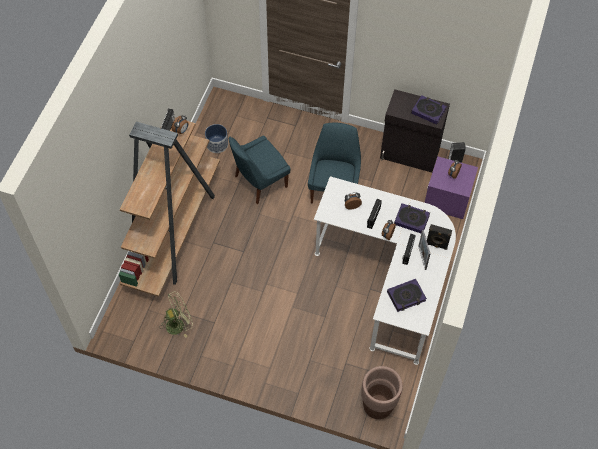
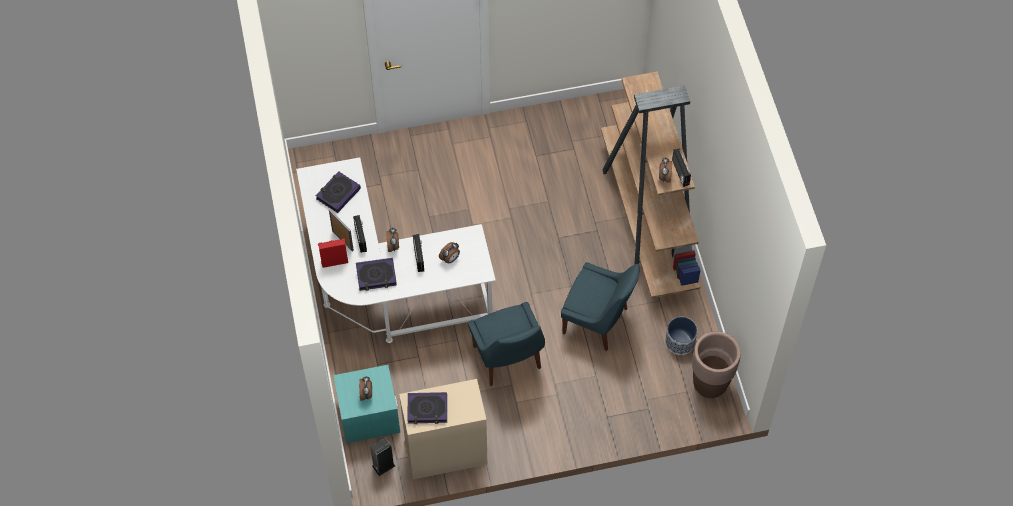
camera: 150 degrees right, 0 degrees up
(178, 324) = (569, 137): green fan -> none
(259, 182) = (598, 322): blue chair -> blue chair turned 90 degrees clockwise
(377, 406) = (327, 161): brown planter -> brown planter (710, 384)
(409, 155) = (445, 452): black cabinet -> beige cabinet
(436, 245) = (334, 261): black speaker -> red speaker
(447, 199) = (368, 416): purple nightstand -> turquoise nightstand

